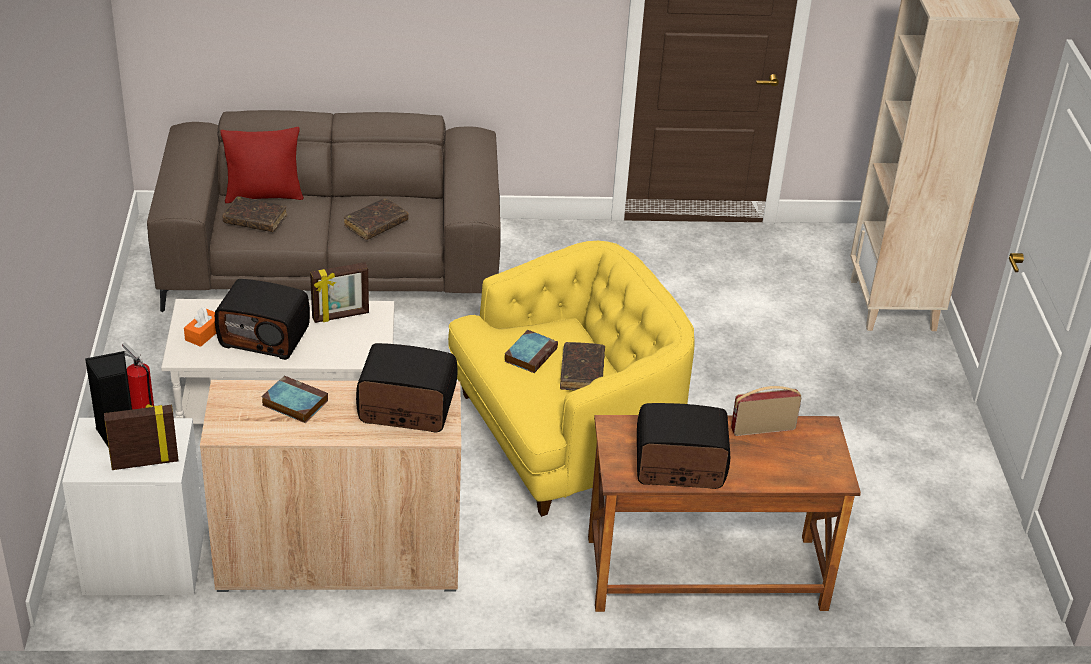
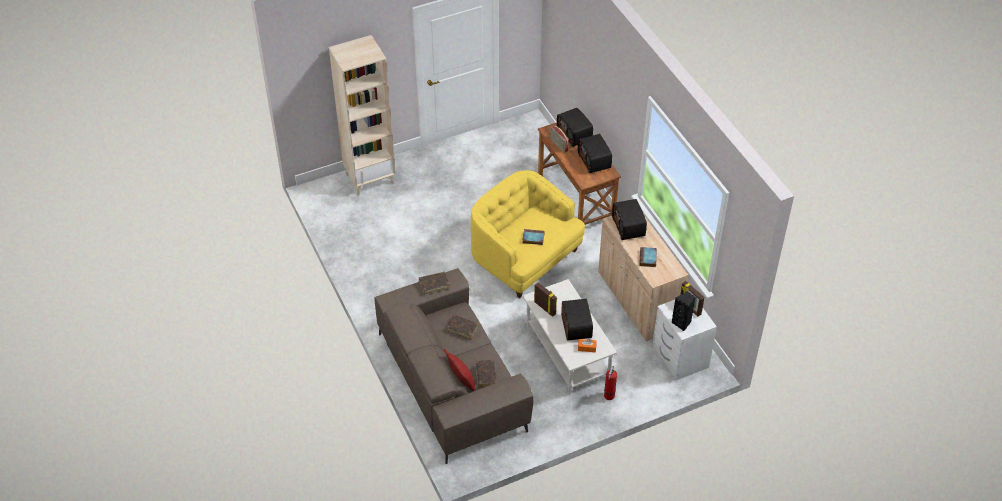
camera: 110 degrees left, 10 degrees up
(582, 373) = (534, 220): brown book -> brown book (434, 285)
(790, 467) = (575, 134): none -> radio

